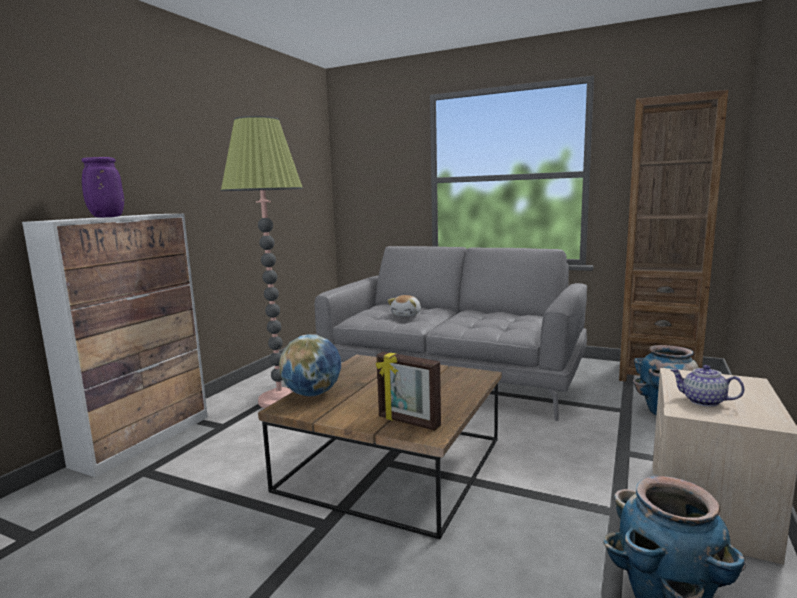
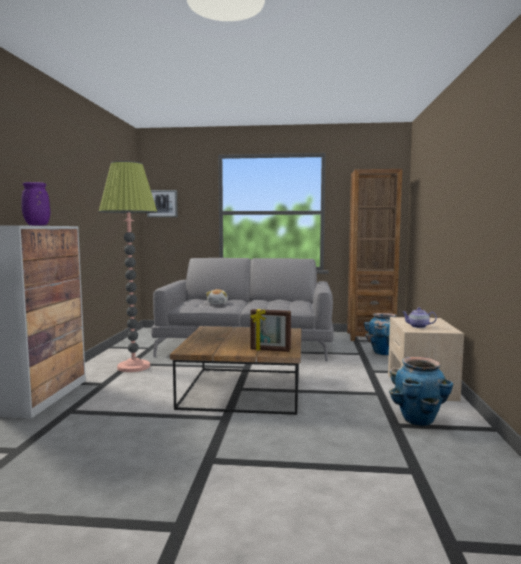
camera: 20 degrees left, 5 degrees down
(312, 394) = (195, 344): globe -> none
(359, 170) = (162, 203): none -> picture

